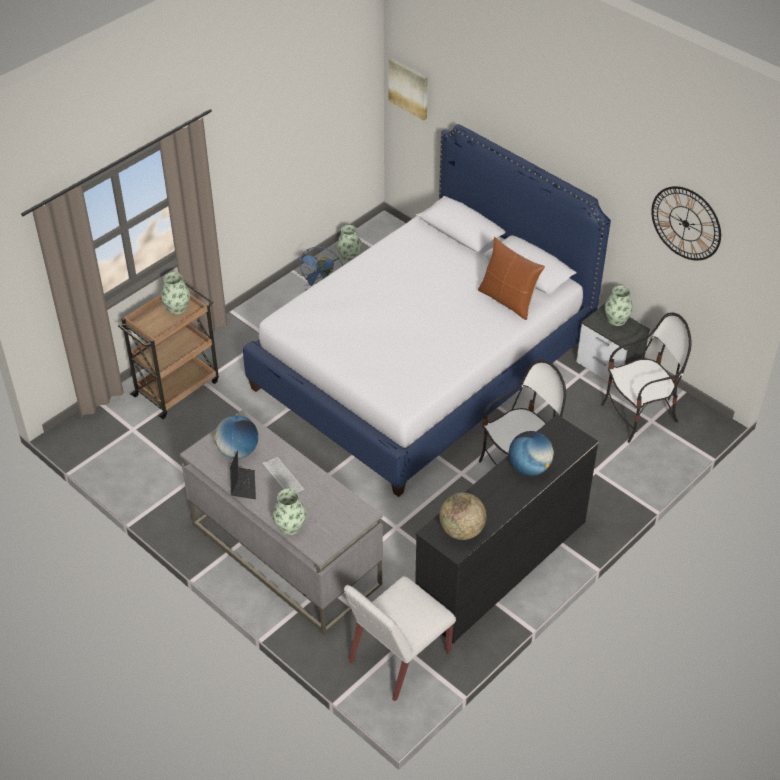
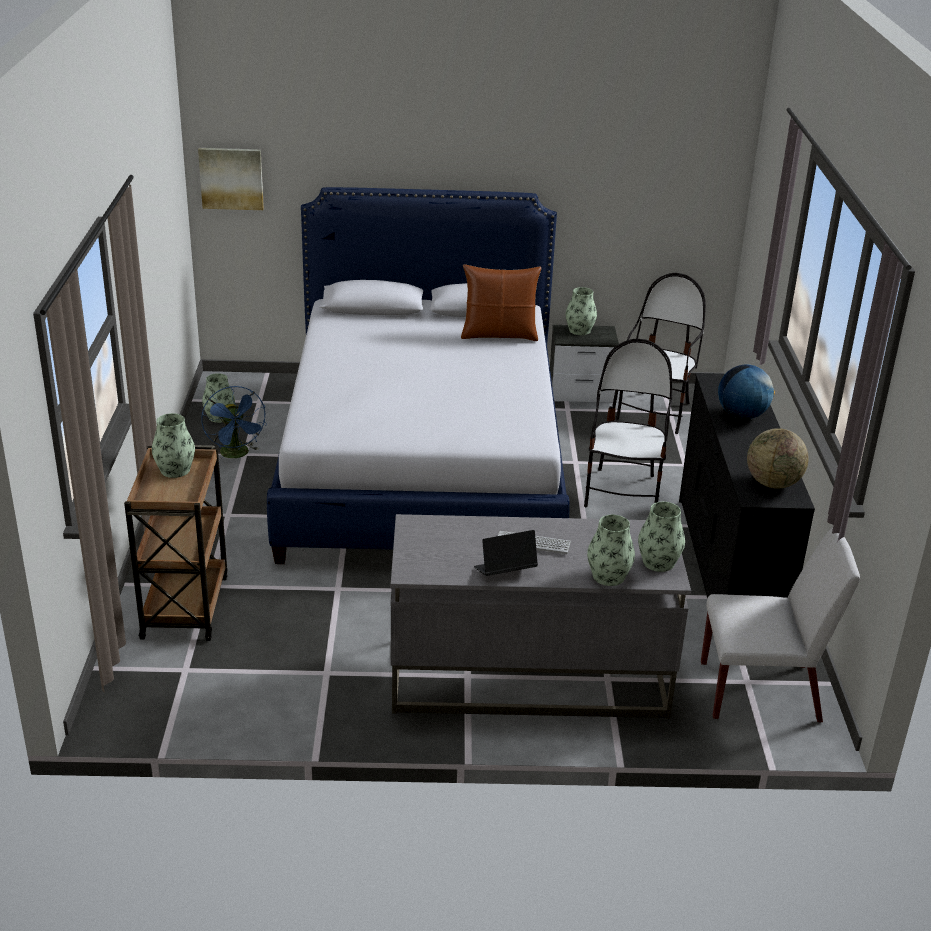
camera: 45 degrees left, 15 degrees down
(238, 451) = (451, 548): globe -> none
(243, 485) = (504, 571): laptop -> laptop turned 60 degrees counterclockwise
(330, 536) = (658, 562): none -> vase
(398, 657) = (761, 692): white chair -> white chair turned 90 degrees counterclockwise
(685, 223) = (645, 173): wall clock -> none

